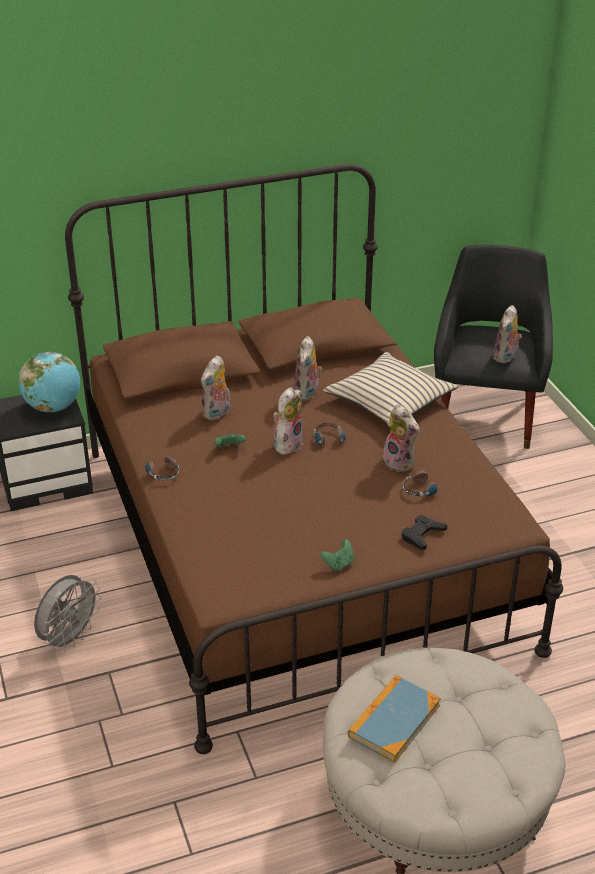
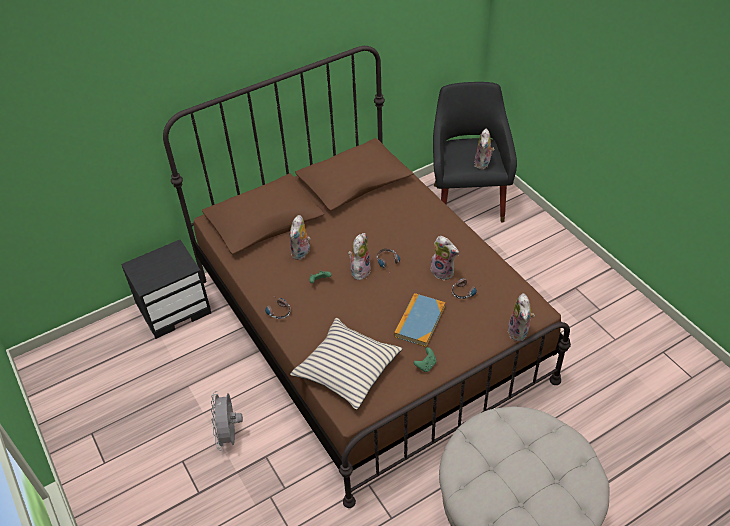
camera: 10 degrees left, 10 degrees up
(53, 407) = (173, 260): globe -> none
(69, 638) = (230, 435): grey fan -> grey fan turned 150 degrees clockwise
(307, 393) = (361, 224): plush toy -> plush toy (519, 332)
(389, 400) = (420, 220): beige pillow -> beige pillow (347, 368)
(394, 721) = (490, 474): book -> book (419, 321)
(422, 535) = (476, 330): black game controller -> none

